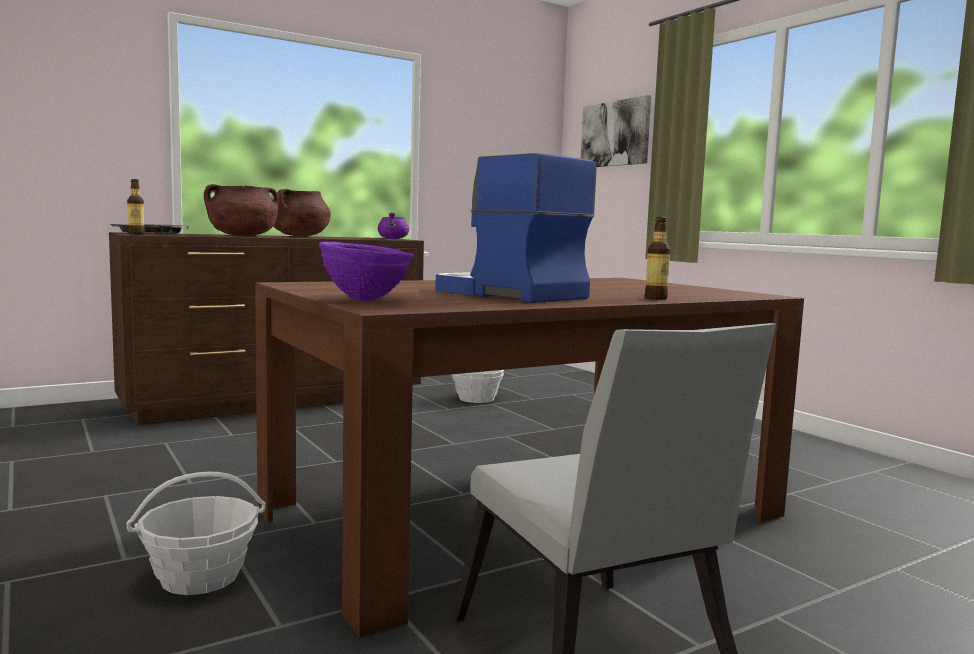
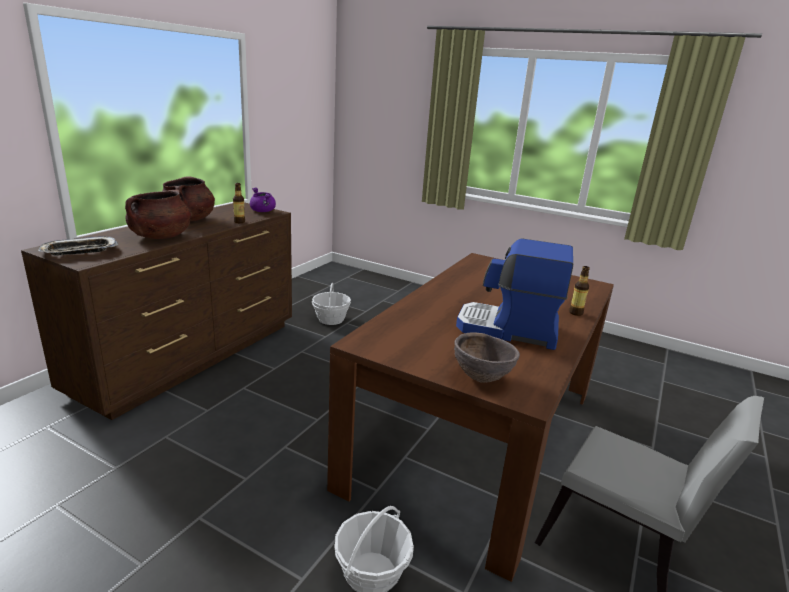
camera: 30 degrees left, 15 degrees up
(136, 234) = (85, 263): bottle -> bottle (239, 222)
(366, 300) = (481, 378): purple bowl -> brown bowl
(615, 134) = (389, 103): picture -> none

